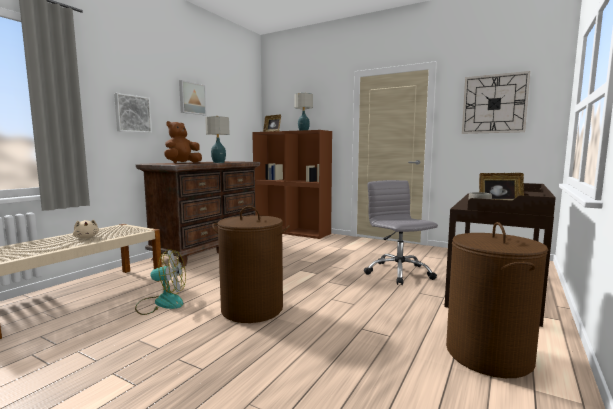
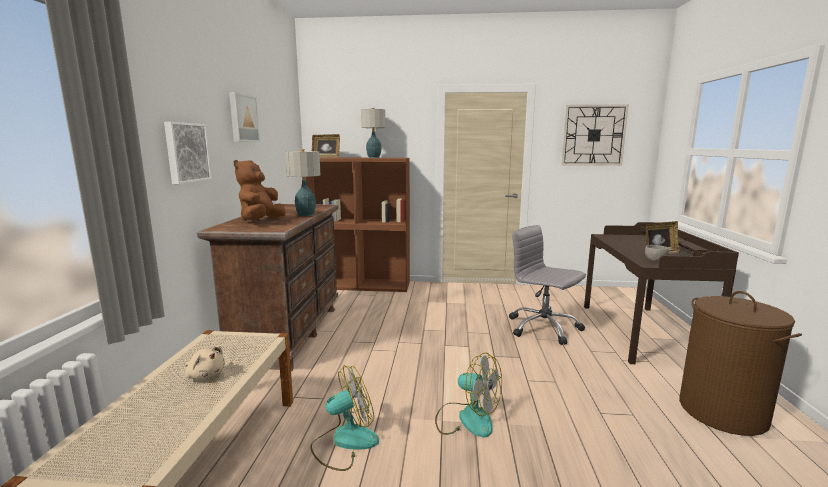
camera: 25 degrees left, 5 degrees up
(252, 309) = (467, 418): brown laundry basket -> fan

